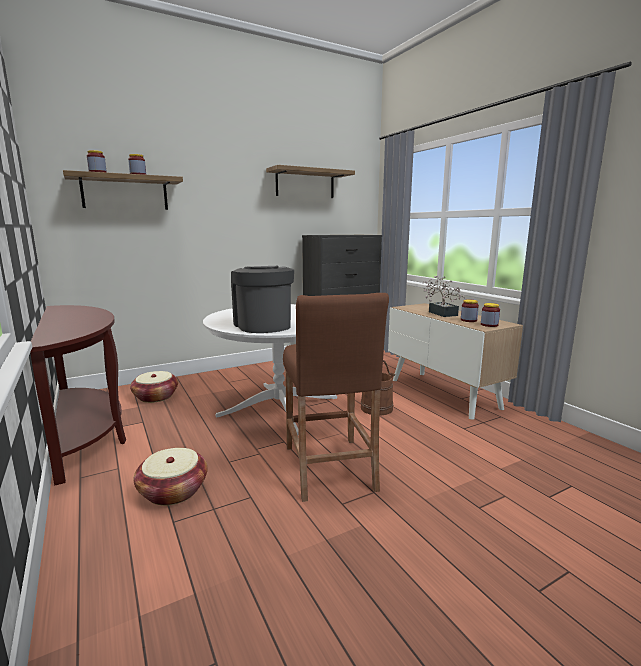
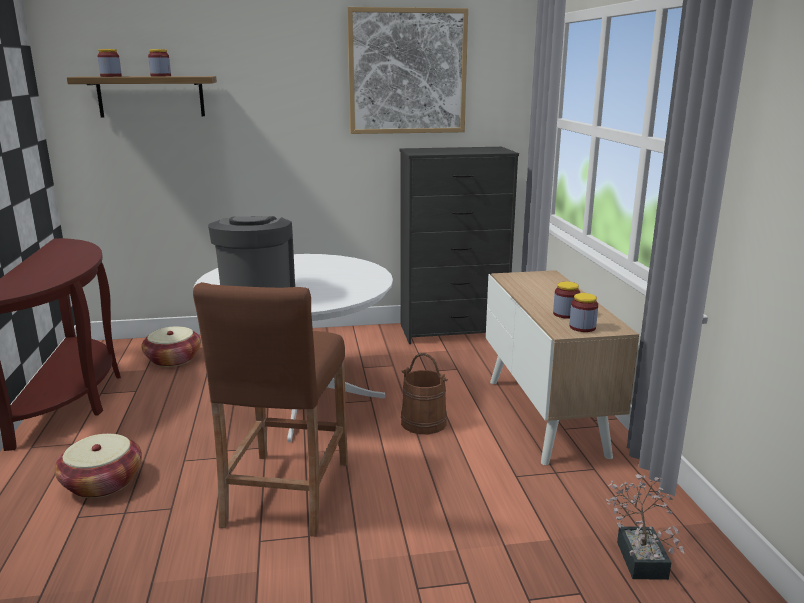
camera: 20 degrees right, 5 degrees up
(305, 184) = (407, 72): shelf -> picture
(441, 313) = (546, 294): potted plant -> potted plant (640, 555)

